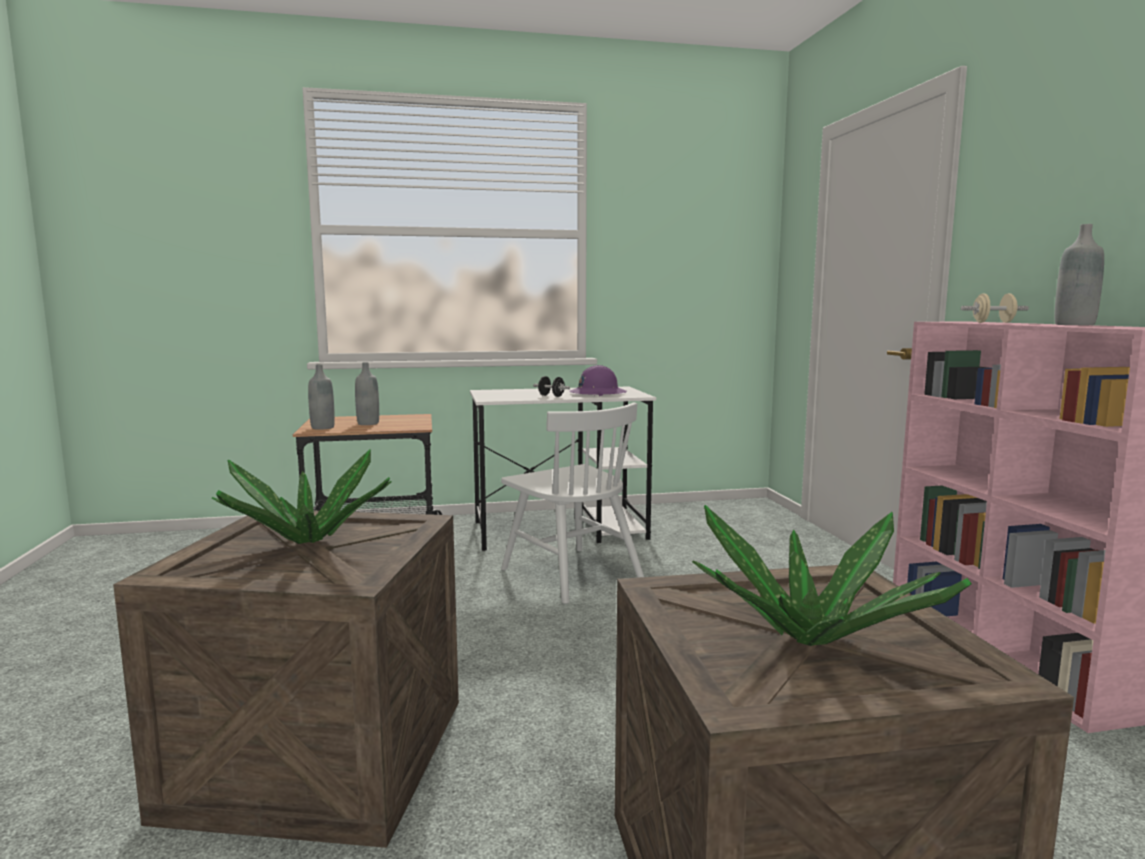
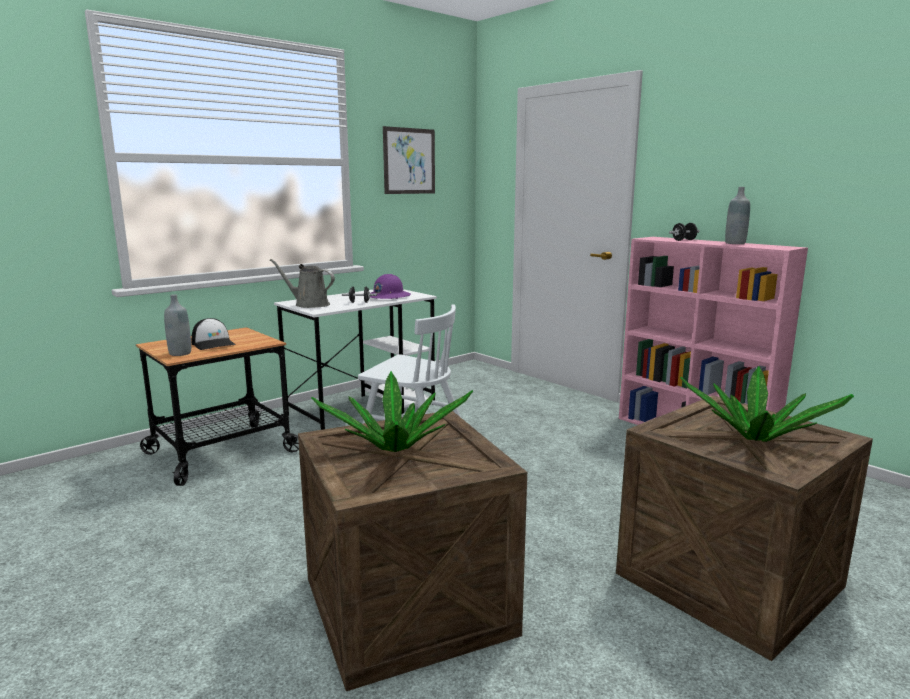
camera: 30 degrees left, 5 degrees up
(368, 423) = (213, 344): grey bottle -> cap
(495, 394) = (309, 304): none -> grey watering can
(673, 233) = (409, 161): none -> picture
(993, 322) = (683, 240): beige dumbbell -> black dumbbell

